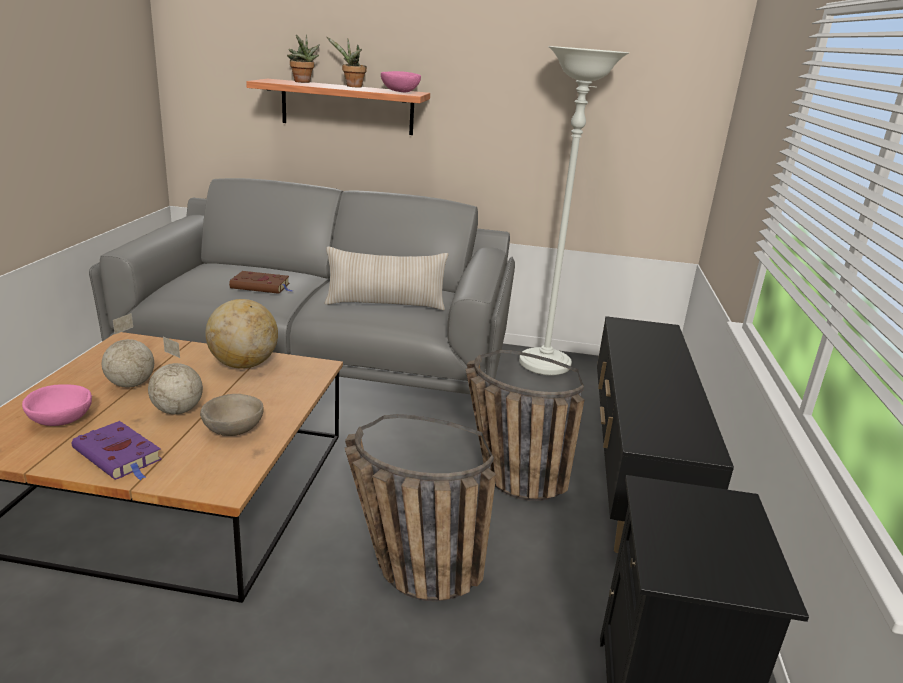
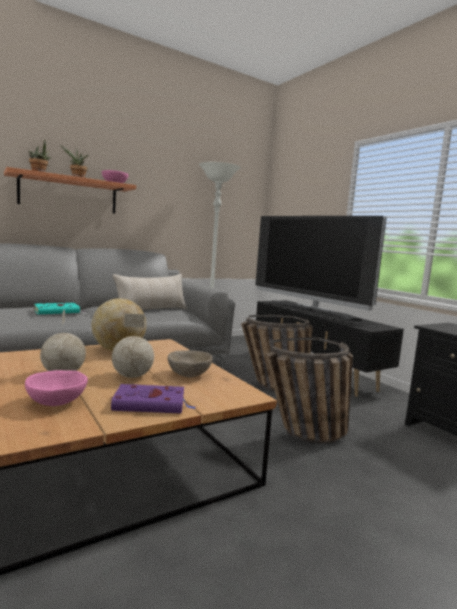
camera: 40 degrees left, 15 degrees down
(262, 286) = (58, 311): brown book -> turquoise book
(652, 365) = (311, 310): none -> television

